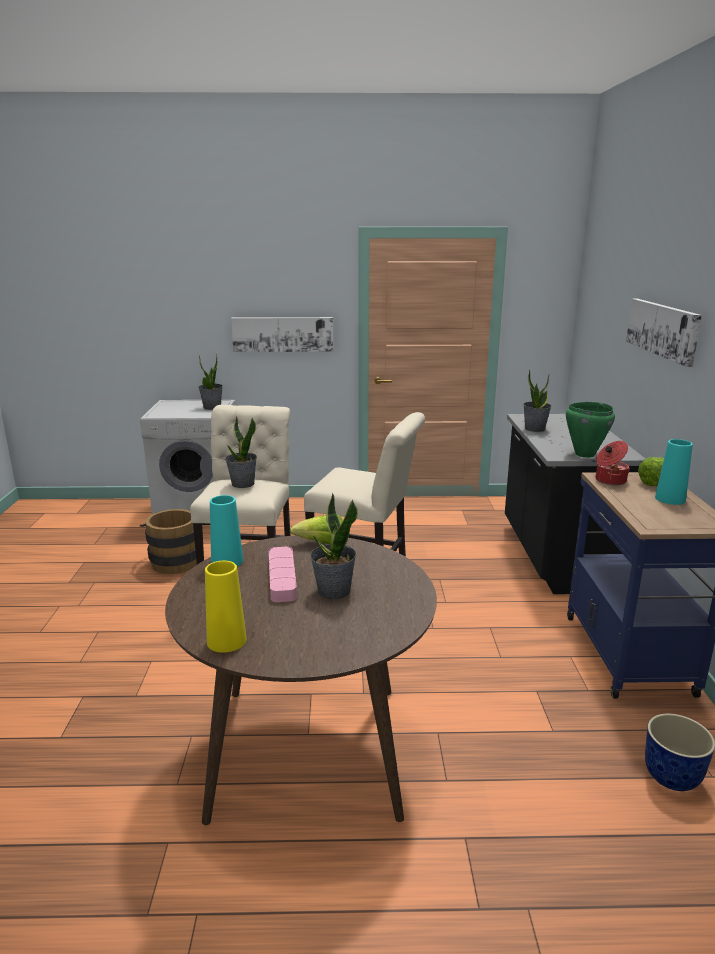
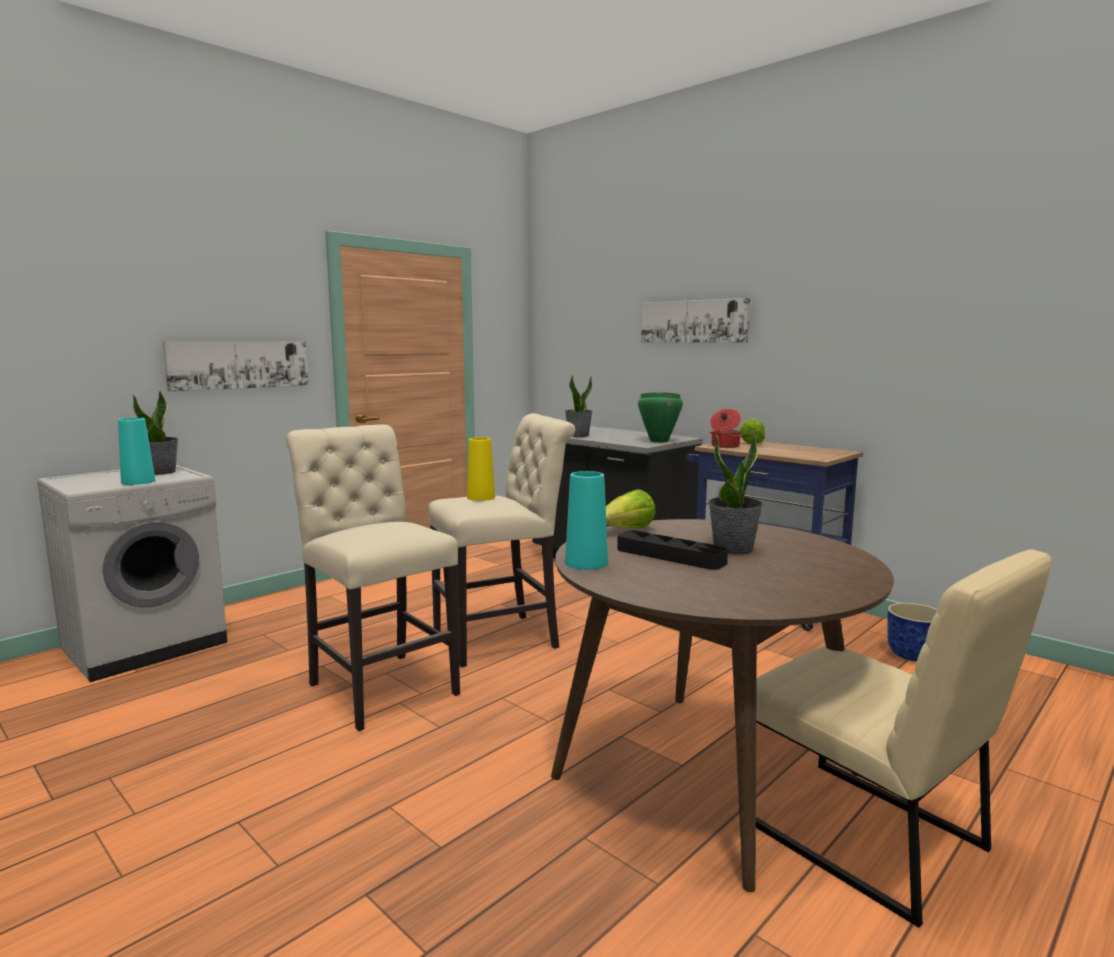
camera: 45 degrees left, 10 degrees down
(175, 560) = (210, 703): brown bucket -> none
(226, 641) = (771, 601): yellow vase -> yellow vase (481, 497)
(242, 484) = (381, 526): potted plant -> none
(282, 578) = (670, 556): pink tray -> black tray
(319, 856) = (868, 838): none -> beige chair
(670, 499) = (783, 447): turquoise vase -> turquoise vase (138, 482)

